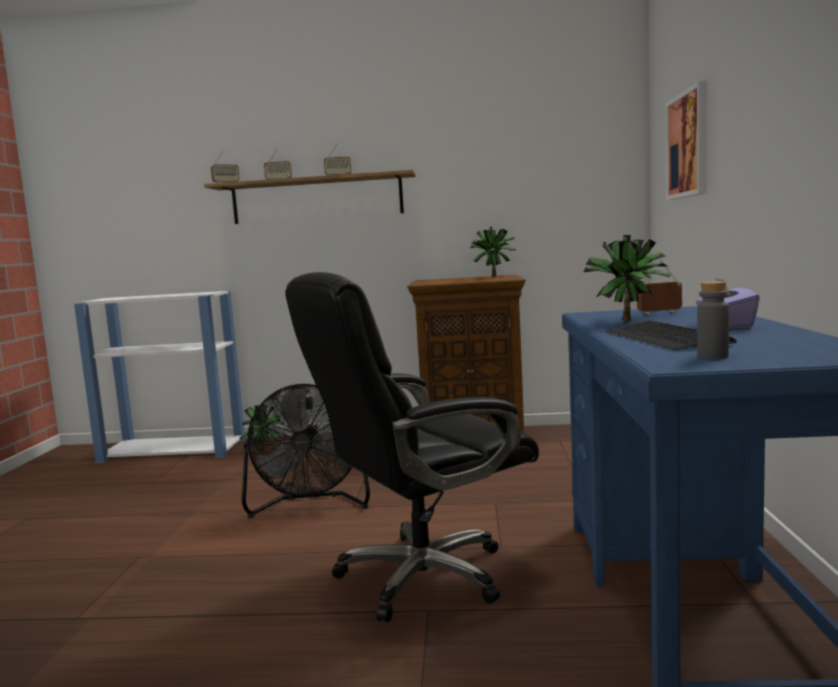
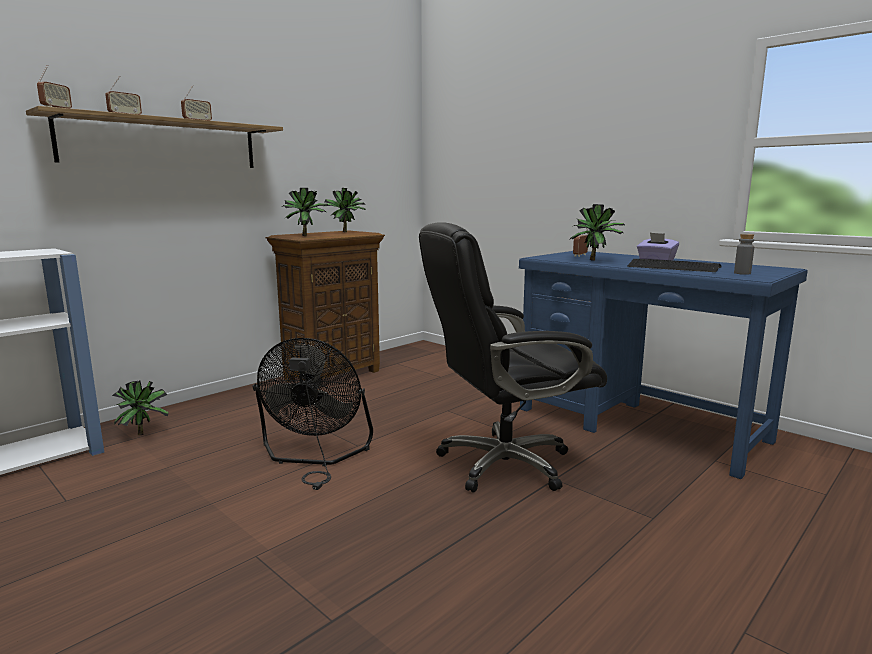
camera: 50 degrees left, 5 degrees up
(306, 504) = (312, 457): black fan -> black fan turned 120 degrees counterclockwise
(426, 574) = (507, 462): black office chair -> black office chair turned 60 degrees clockwise
(429, 281) = (307, 236): none -> potted plant
(688, 145) = (494, 140): picture -> none

